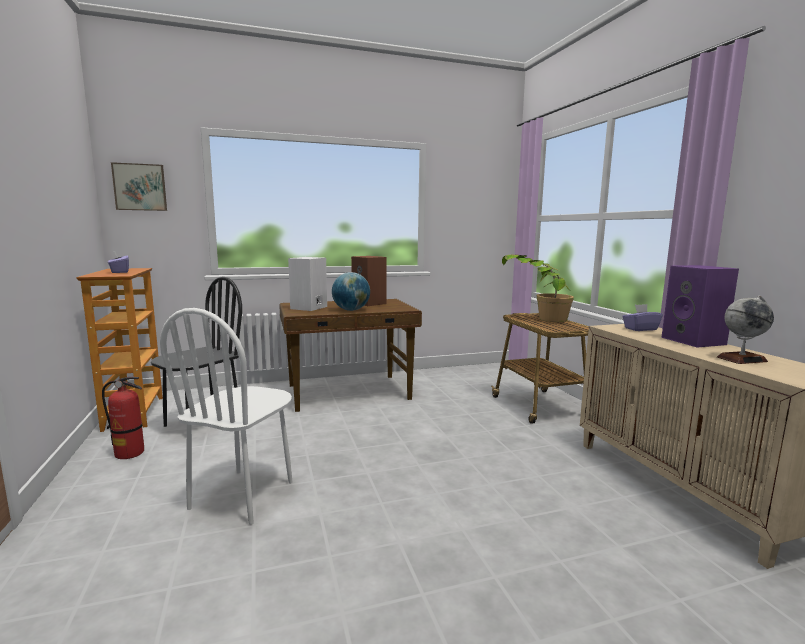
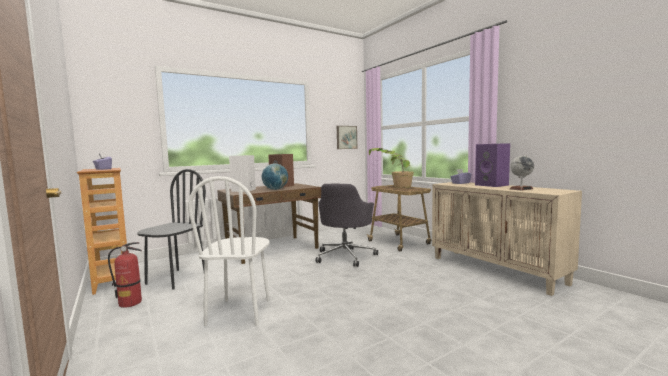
camera: 15 degrees left, 5 degrees down
(140, 187) = (107, 108): picture -> picture (346, 137)
(443, 420) = (345, 256): none -> grey office chair

